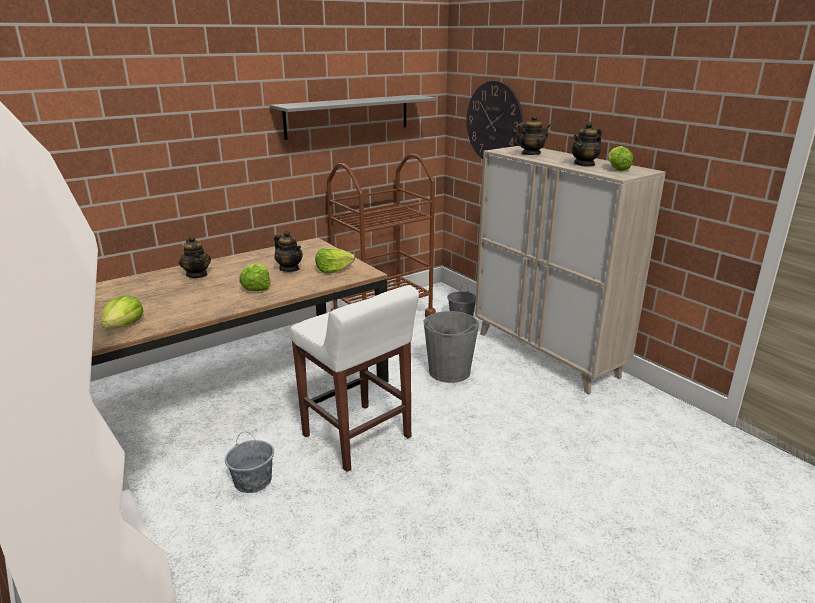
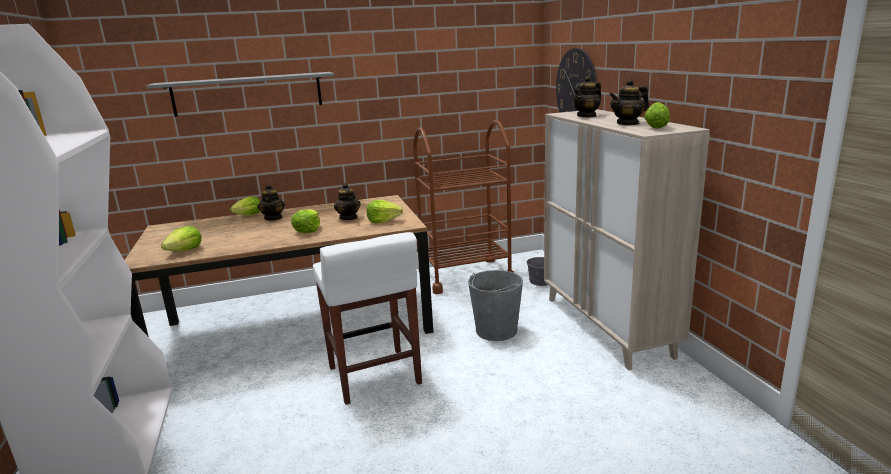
camera: 20 degrees right, 5 degrees down
(159, 274) = (247, 216): none -> lettuce
(253, 480) = (266, 398): grey bucket -> none
(348, 116) = (437, 86): grey shelf -> grey shelf (248, 94)
(530, 154) = (587, 116): teapot -> teapot turned 150 degrees clockwise

